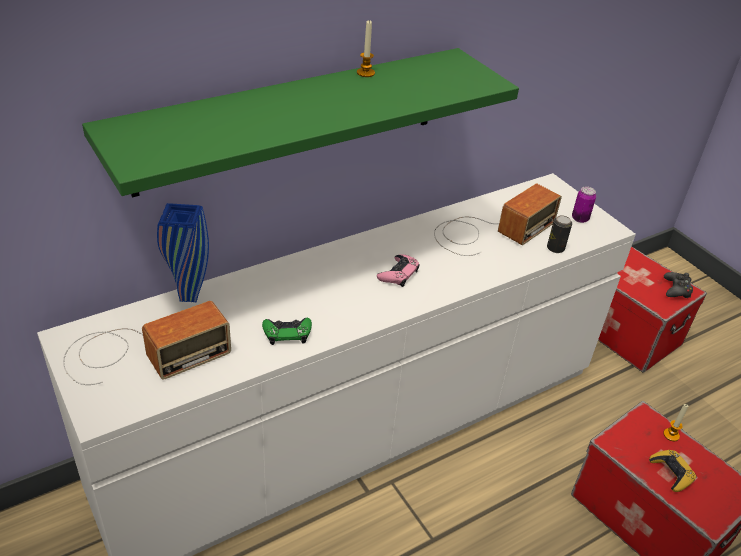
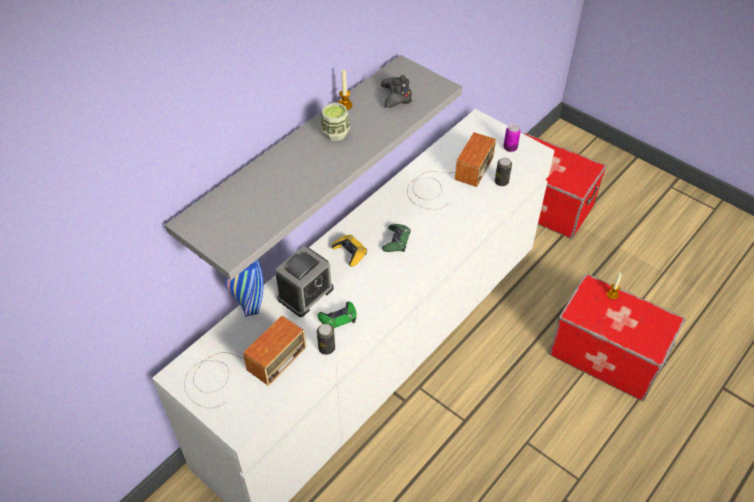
camera: 15 degrees left, 10 degrees up
(256, 360) = (326, 348): none -> can
(262, 297) = (305, 293): none -> alarm clock
(291, 119) = (296, 156): green shelf -> grey shelf
(338, 93) = (335, 133): none -> cup
(398, 274) = (396, 241): pink game controller -> green game controller
(671, 473) = (620, 324): yellow game controller -> yellow game controller (350, 252)
(676, 289) = (583, 169): black game controller -> black game controller (396, 96)

